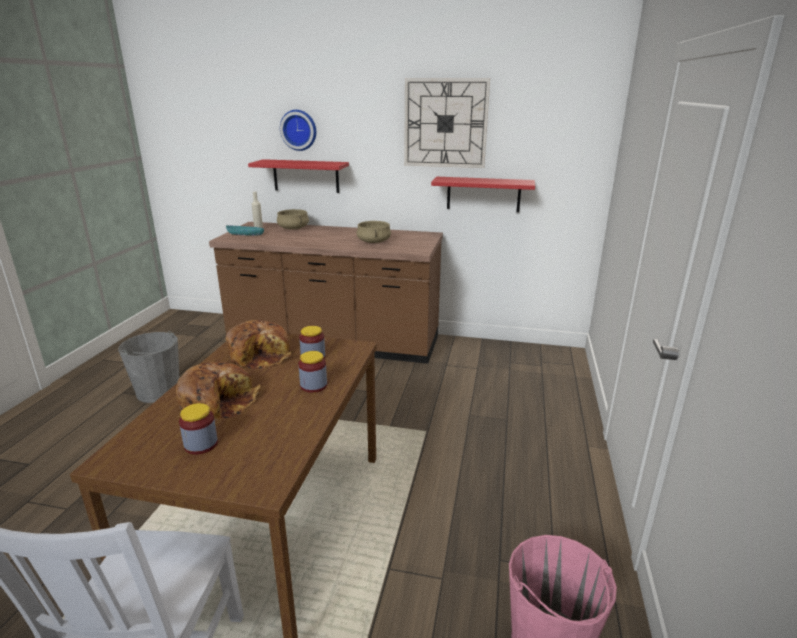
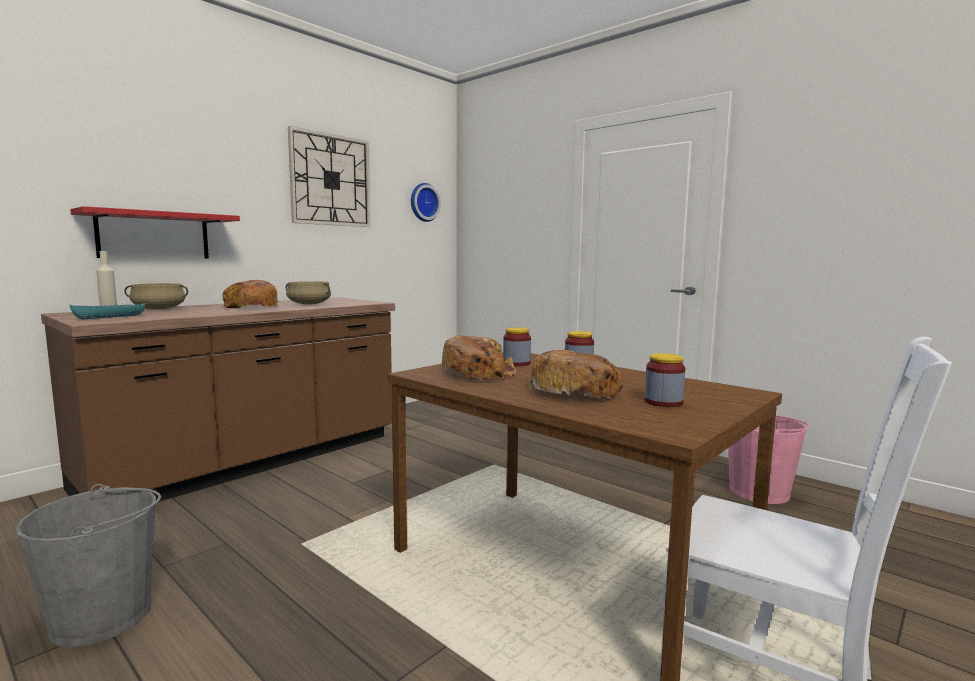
camera: 60 degrees left, 15 degrees down
(299, 130) = (142, 169): wall clock -> wall clock (423, 202)
(330, 237) = (248, 307): none -> bread
(483, 194) = (369, 254): red shelf -> none

